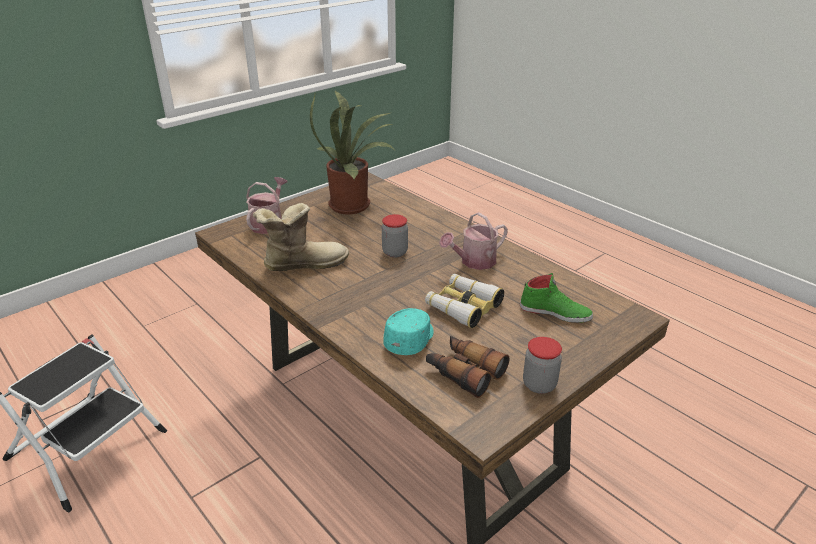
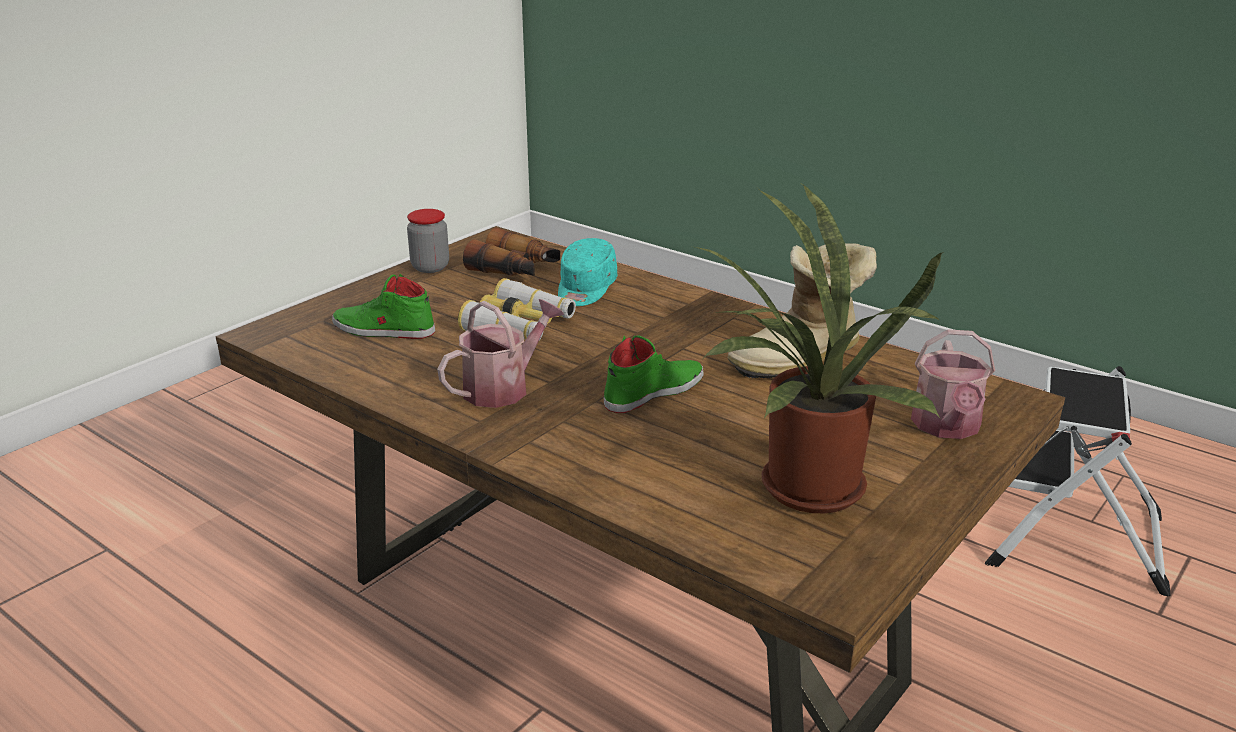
camera: 170 degrees right, 5 degrees down
(395, 252) = (653, 392): jar -> green shoe

